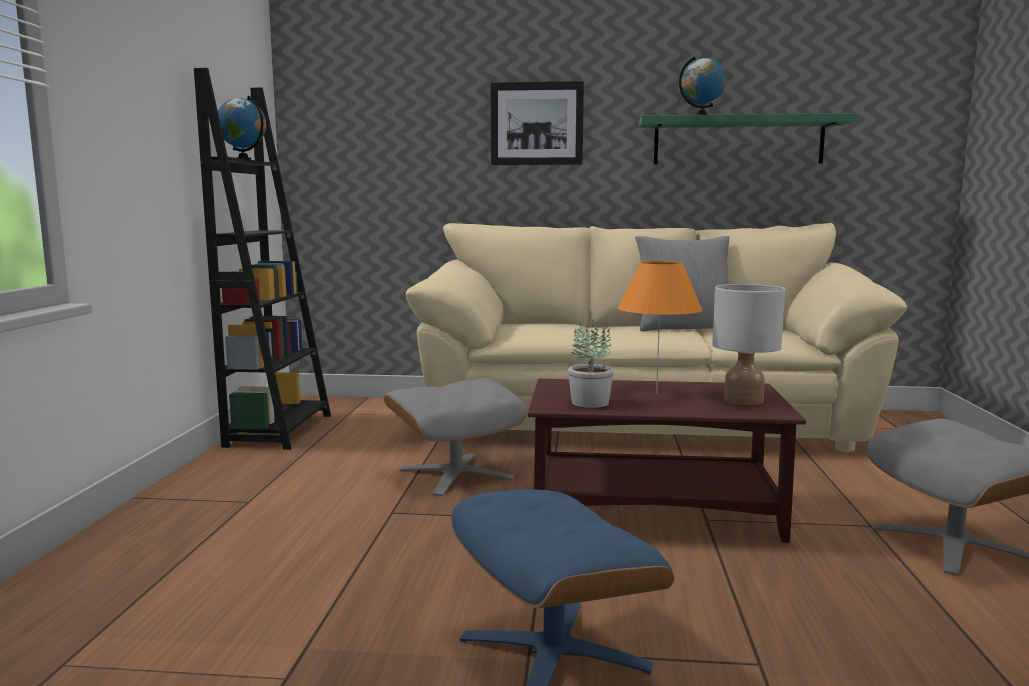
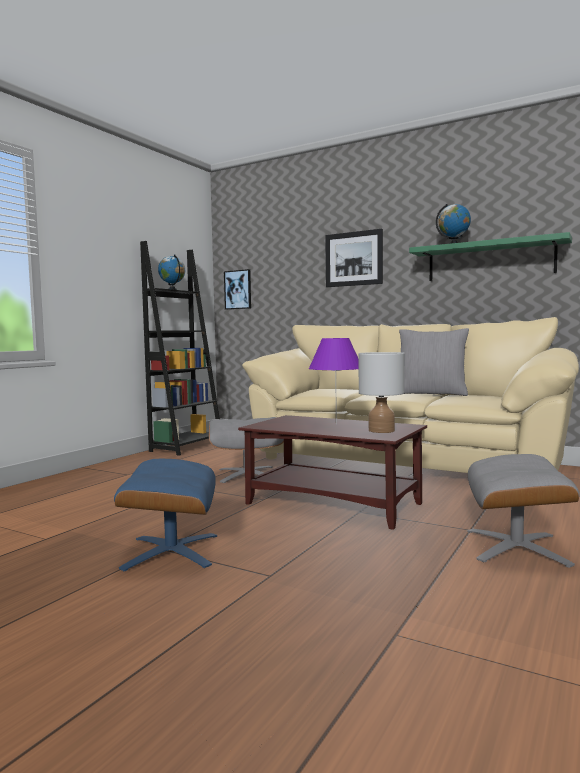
camera: 25 degrees right, 5 degrees down
(328, 160) = (238, 289): none -> picture
(589, 402) = (283, 425): potted plant -> none
(656, 393) = (335, 424): orange table lamp -> purple table lamp

